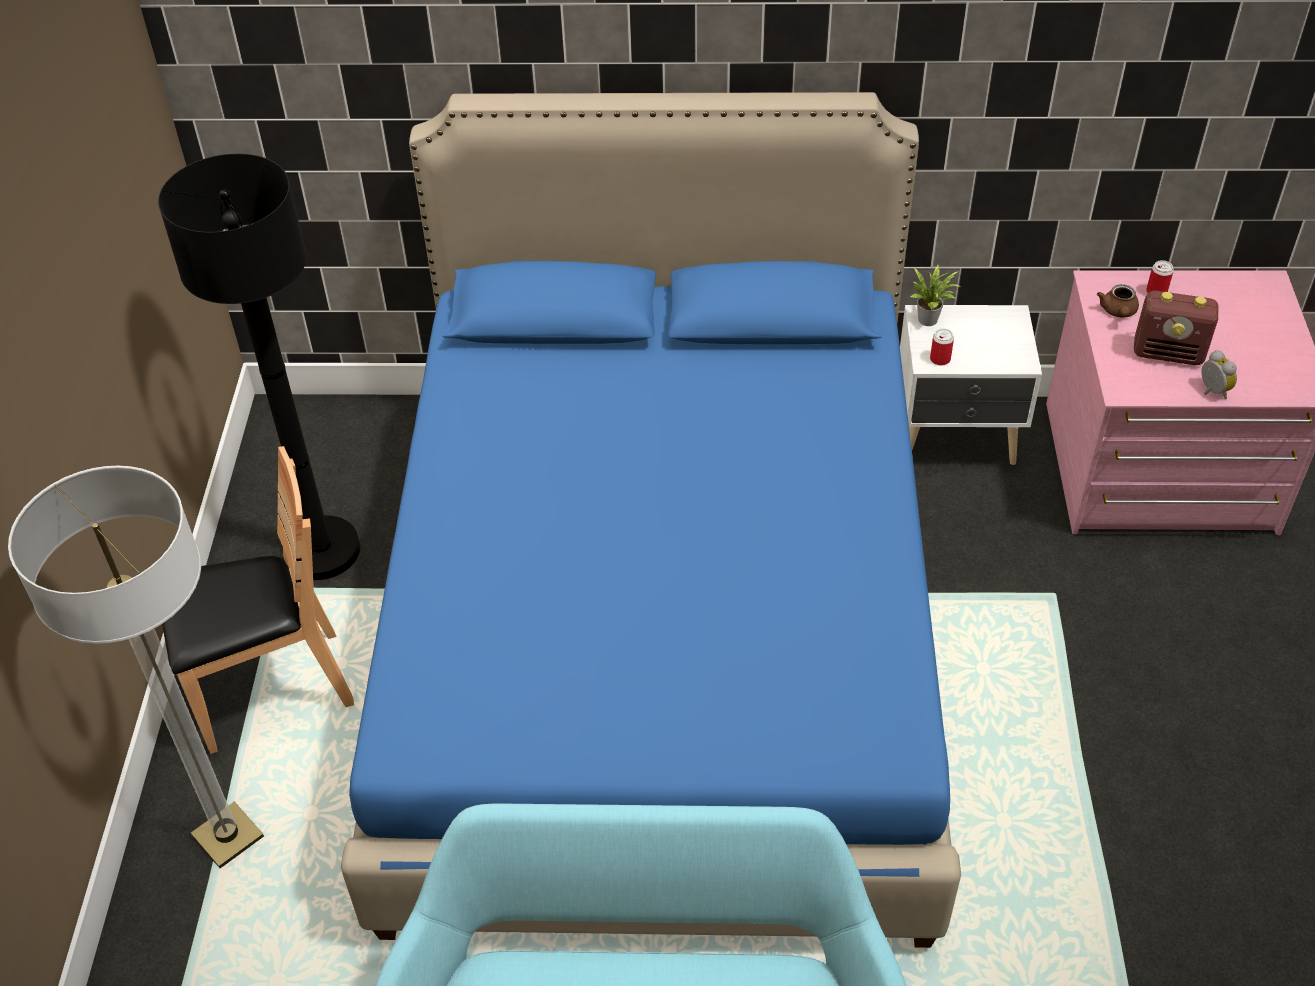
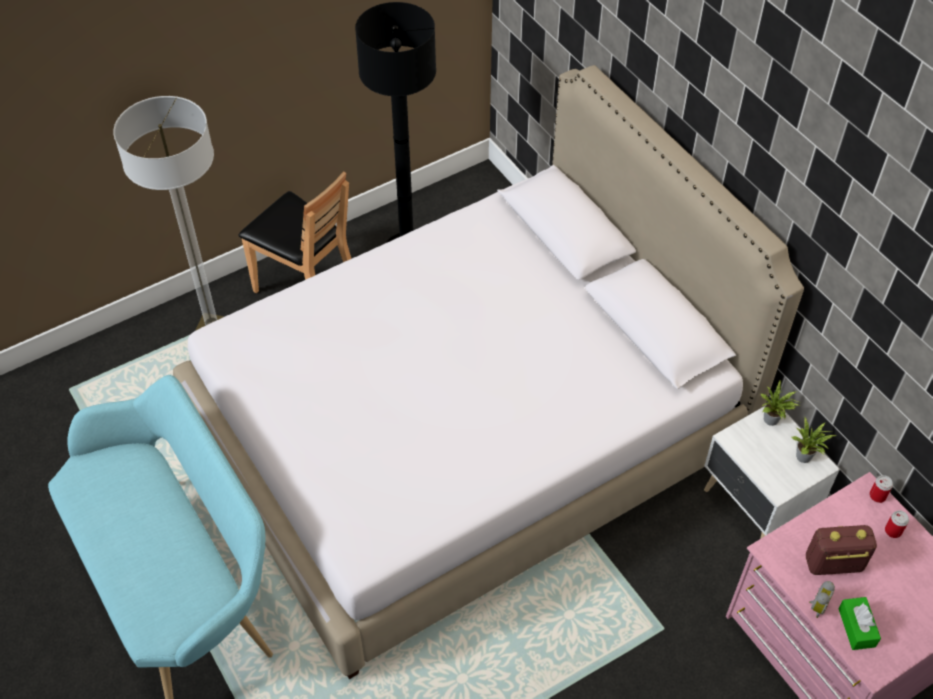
camera: 55 degrees right, 5 degrees up
(661, 637) = (467, 437): blue bed -> white bed
(940, 359) = (739, 443): can -> can (877, 496)
(995, 320) = (805, 457): none -> potted plant
(1118, 312) = (849, 516): brown teapot -> none
(1168, 354) = (833, 564): radio -> radio turned 105 degrees clockwise
(1254, 377) = (856, 627): none -> green tissue box

